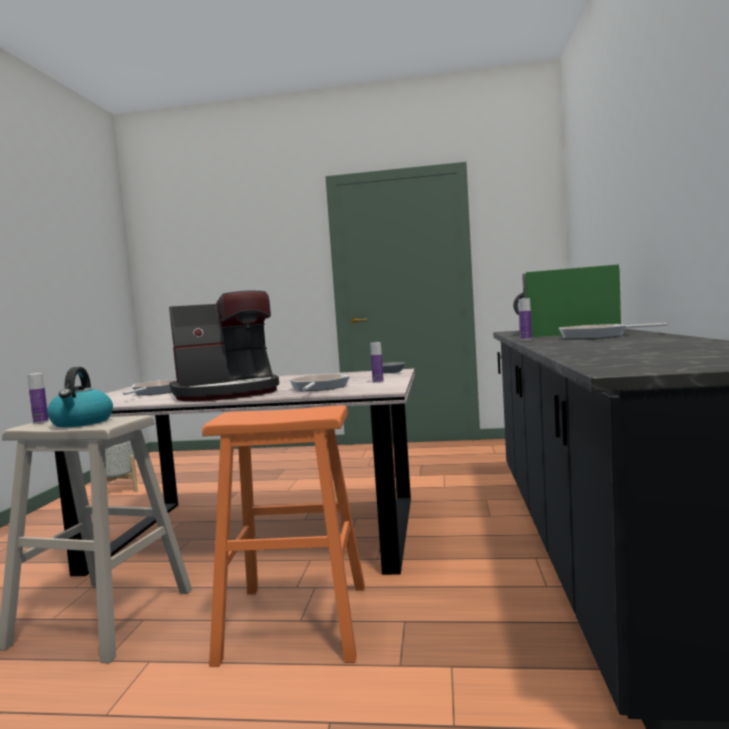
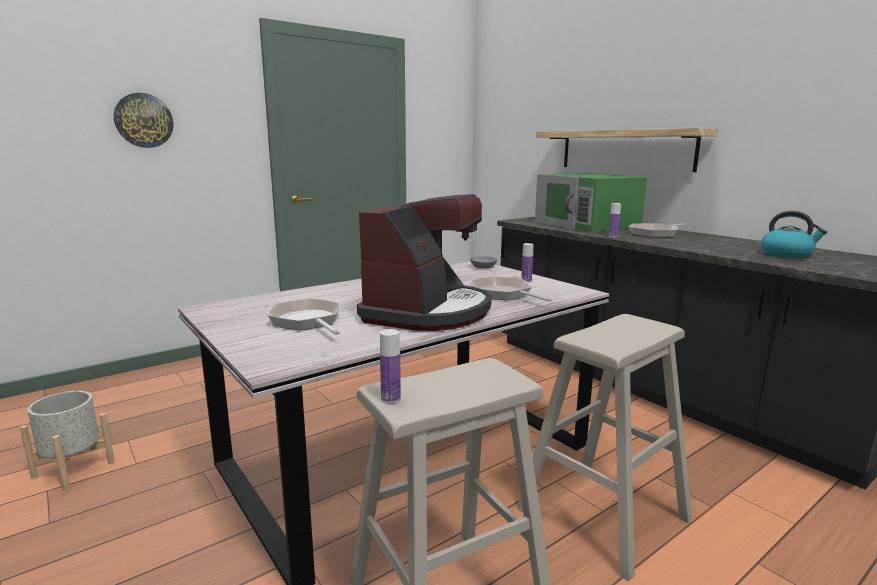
camera: 45 degrees left, 10 degrees up
(82, 422) = (460, 385): kettle -> kettle (787, 254)
(242, 266) = (144, 120): none -> wall clock
(295, 622) = (603, 514): orange stool -> beige stool
(636, 233) = (625, 150): none -> shelf

